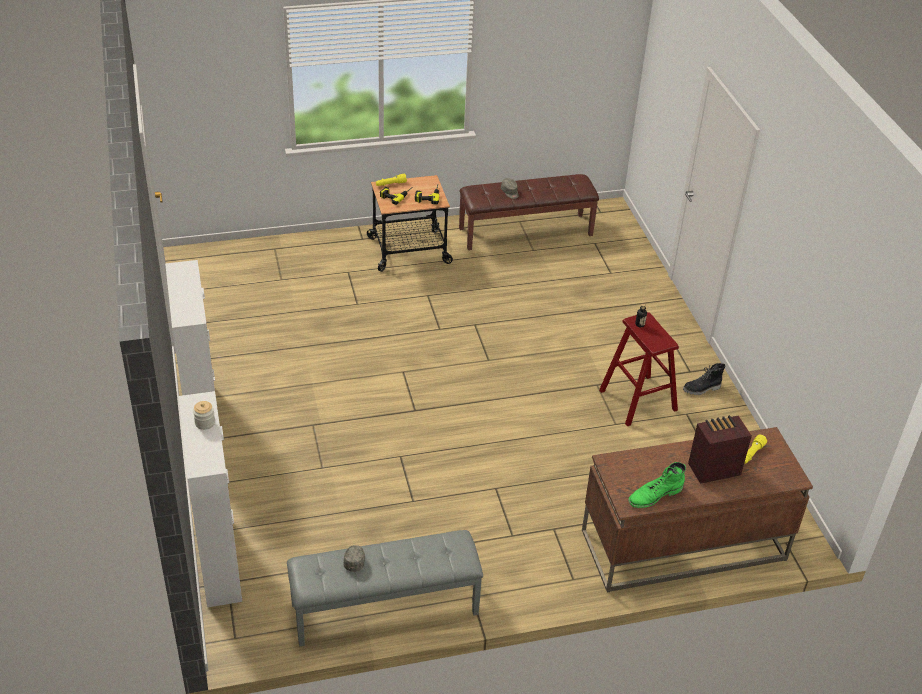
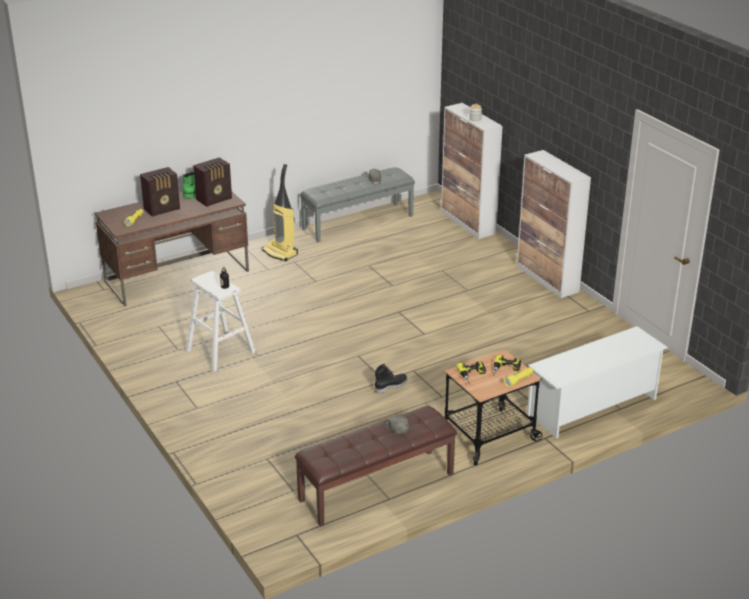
camera: 165 degrees right, 10 degrees down
(297, 255) = (592, 407): none -> white shoe rack
(527, 561) = (280, 253): none -> vacuum cleaner
(635, 474) = (215, 199): none -> radio
(638, 400) = (220, 351): red stool -> white stool
(701, 389) = (164, 370): black boot -> black boot (390, 386)

